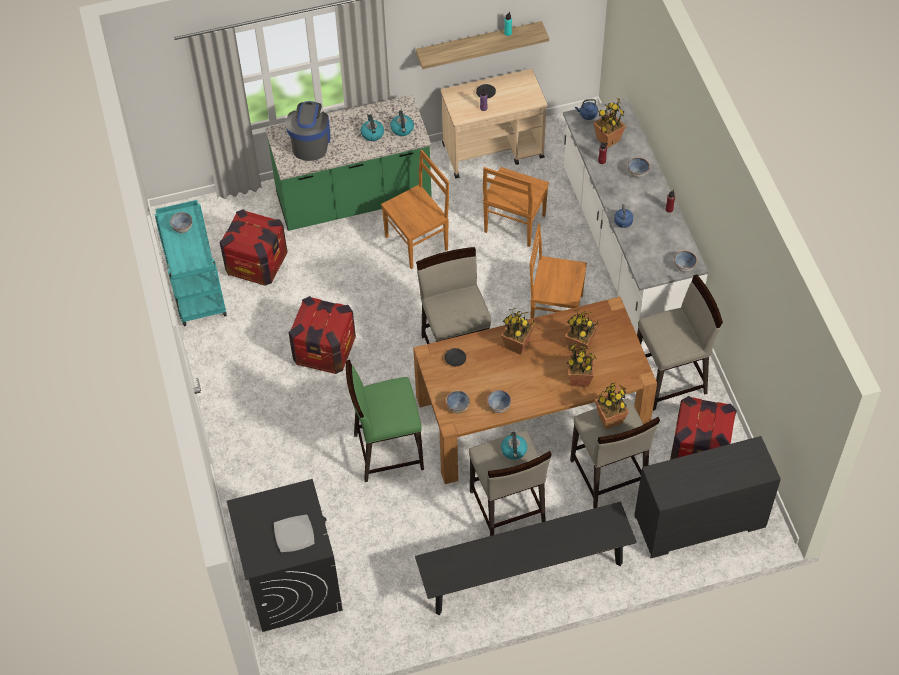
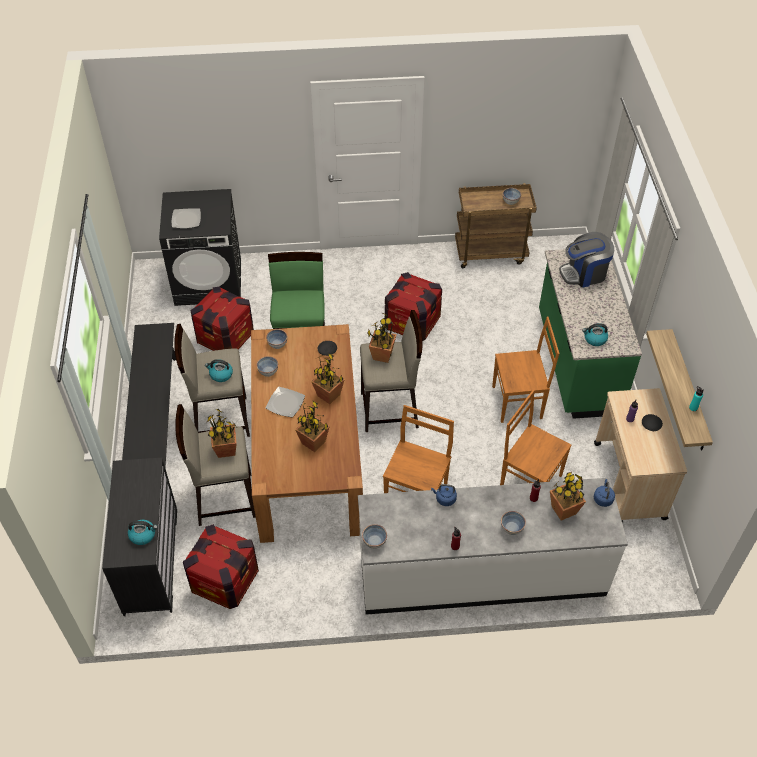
camera: 100 degrees right, 5 degrees down
(196, 291) = (491, 253): turquoise cart -> brown cart
(256, 264) = (512, 291): crate -> crate (225, 338)
(310, 143) = (584, 273): coffee machine -> coffee machine turned 150 degrees clockwise
(372, 133) = (591, 317): kettle -> kettle (143, 535)
(418, 242) = (518, 402): brown chair -> brown chair turned 75 degrees counterclockwise
(538, 380) = (285, 403): none -> plate
(580, 379) = (276, 435): potted plant -> potted plant (382, 355)
(670, 380) = (311, 575): beige stool -> none

